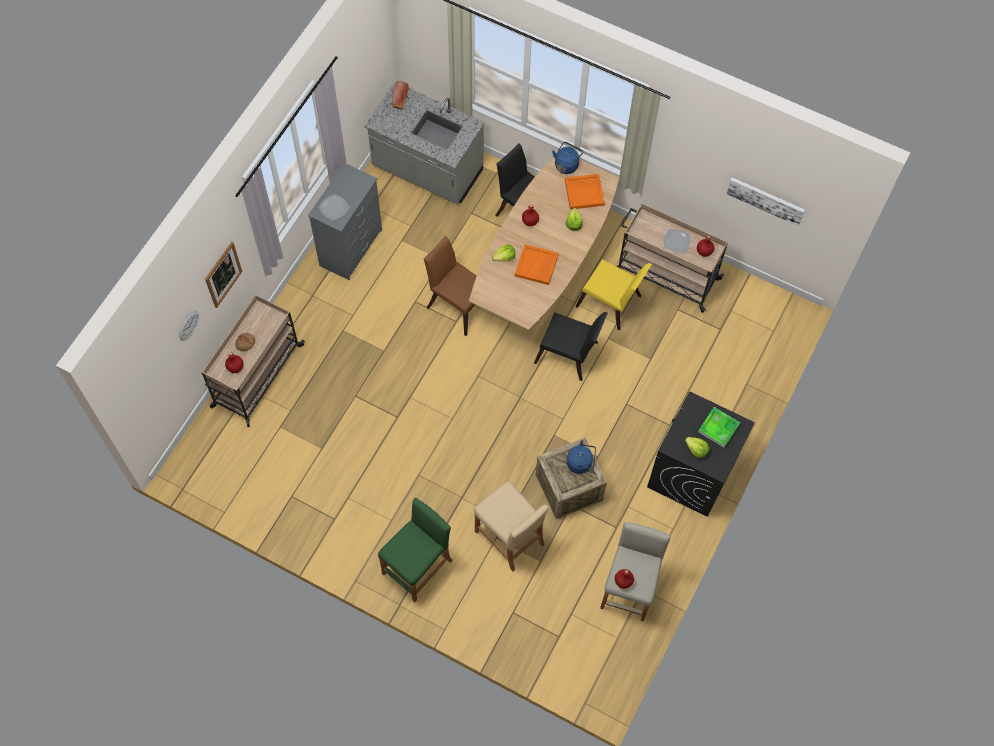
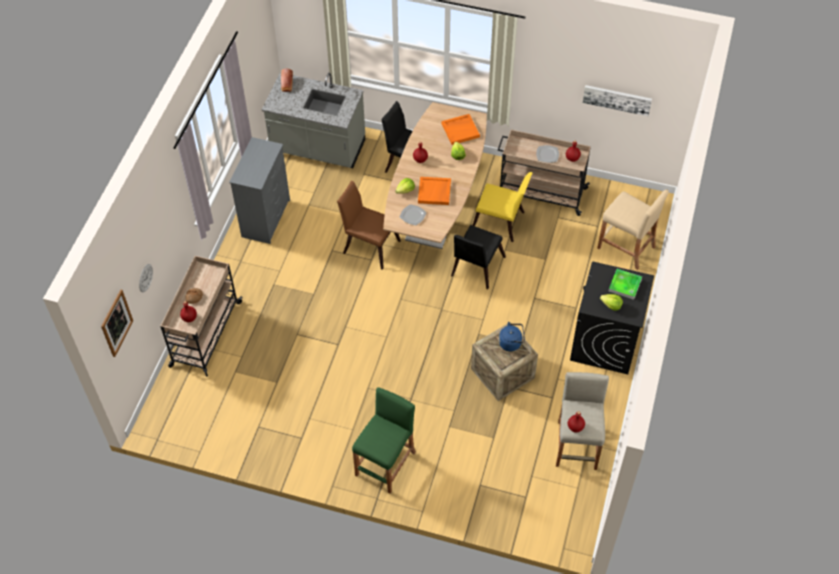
camera: 10 degrees left, 10 degrees down
(223, 274) = (168, 232): picture -> picture (116, 323)
(334, 207) = (250, 172): plate -> plate (412, 215)
(509, 538) = (461, 424): beige stool -> beige stool (626, 247)
(567, 164) = (440, 112): blue kettle -> none
(569, 355) = (476, 269): black chair -> black chair turned 105 degrees clockwise

